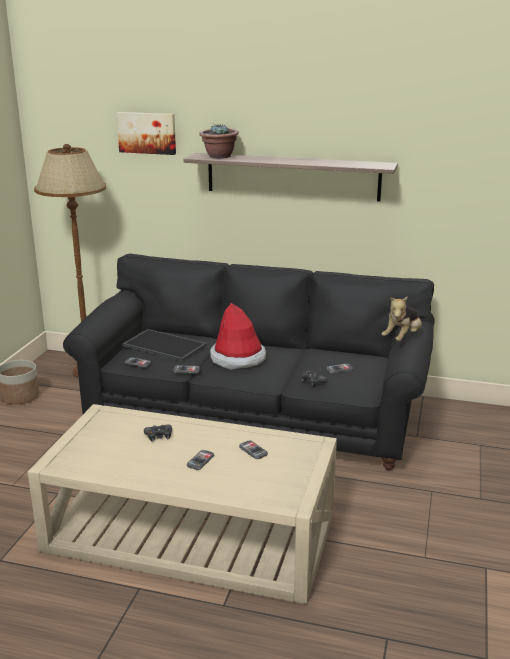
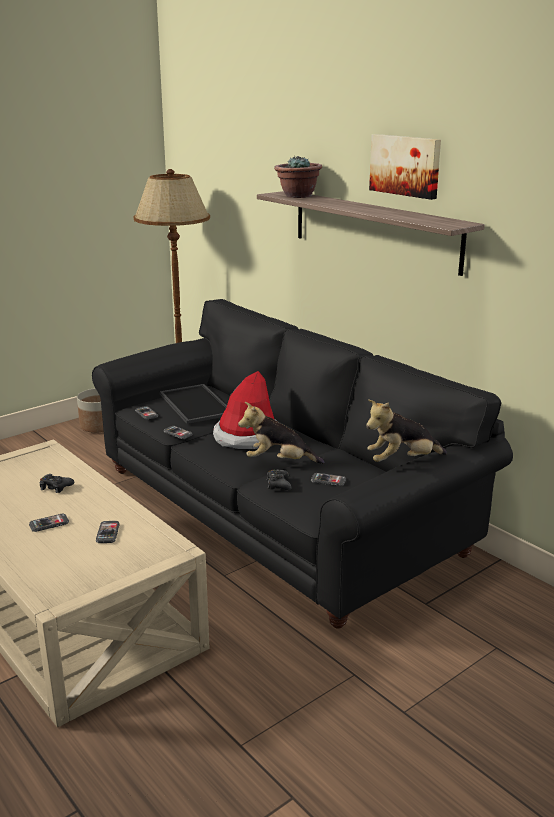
camera: 35 degrees right, 0 degrees up
(147, 133) = (251, 163): picture -> picture (406, 165)
(290, 367) = (279, 462): none -> plush toy

